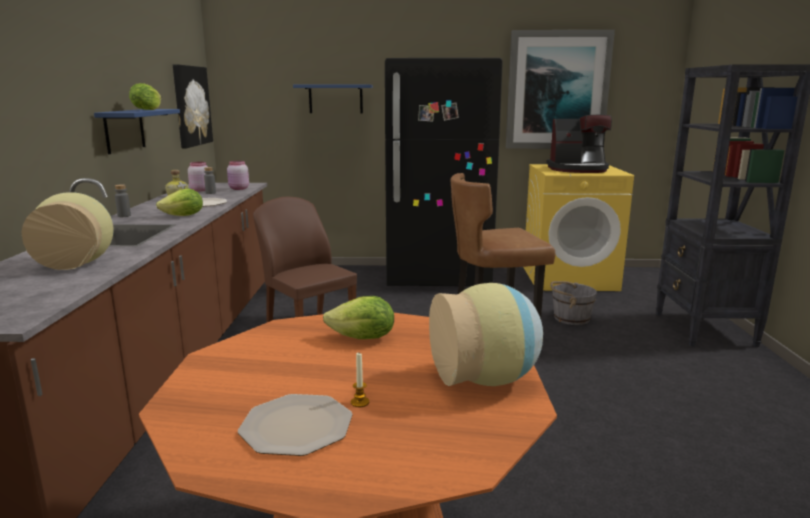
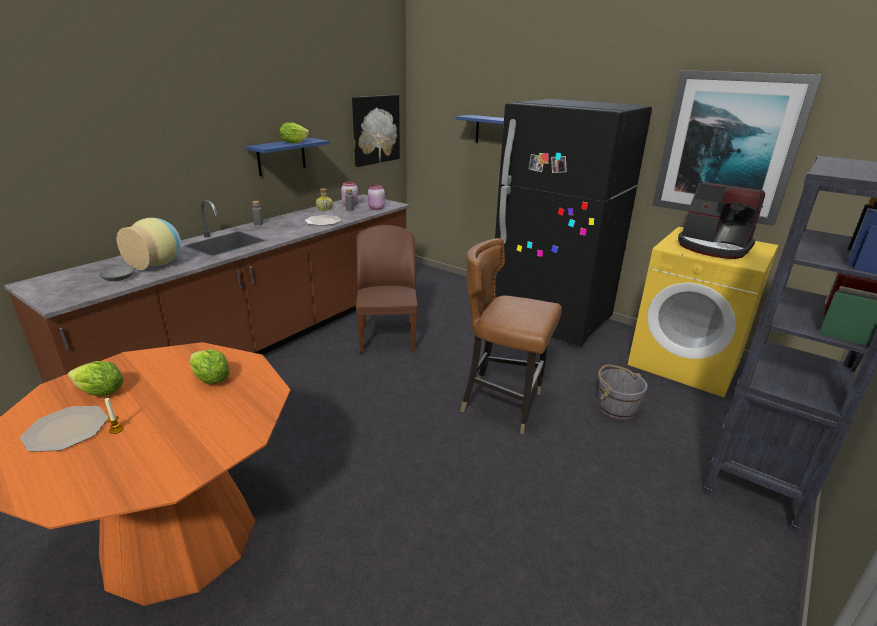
camera: 35 degrees right, 10 degrees up
(51, 284) = (119, 278): none -> grey bowl
(184, 216) = (287, 232): lettuce -> lettuce (100, 393)
(487, 379) = (200, 450): vase -> none

